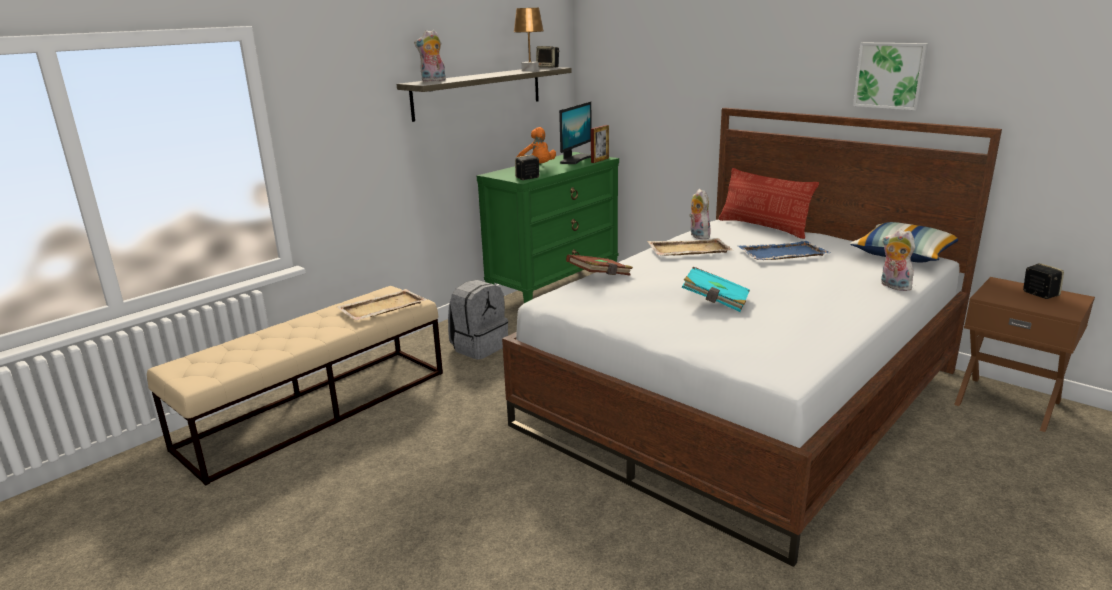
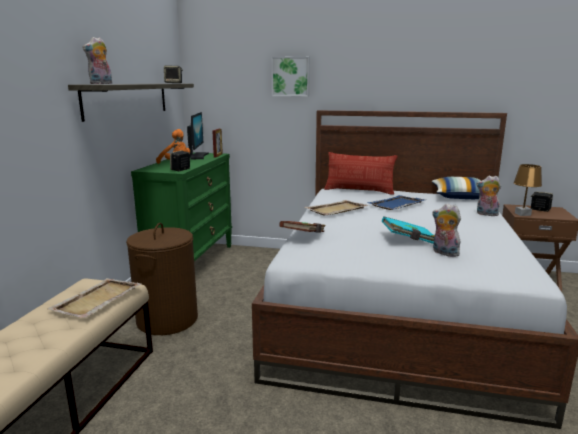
camera: 30 degrees left, 5 degrees down
(479, 347) = (167, 319): grey backpack -> brown laundry basket
(530, 70) = (166, 83): brown table lamp -> brown table lamp (522, 214)
(697, 236) = (327, 200): plush toy -> plush toy (444, 253)
(890, 75) = (433, 83): picture -> picture (290, 76)

